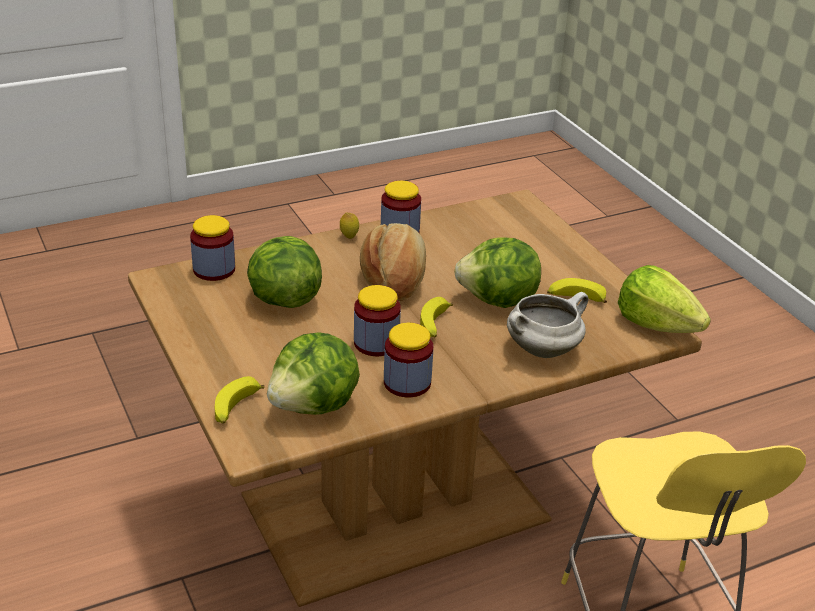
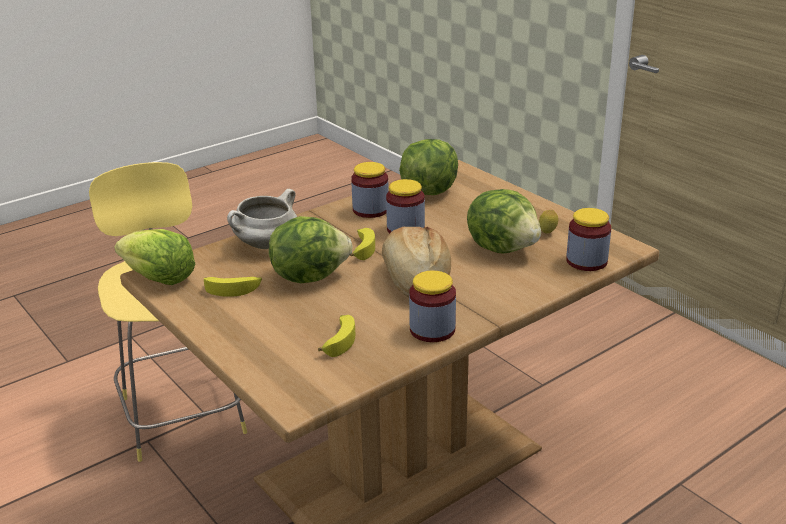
camera: 170 degrees right, 5 degrees down
(236, 408) = (480, 182): banana -> banana (339, 340)
(349, 237) = (484, 315): lemon -> lemon (547, 233)

